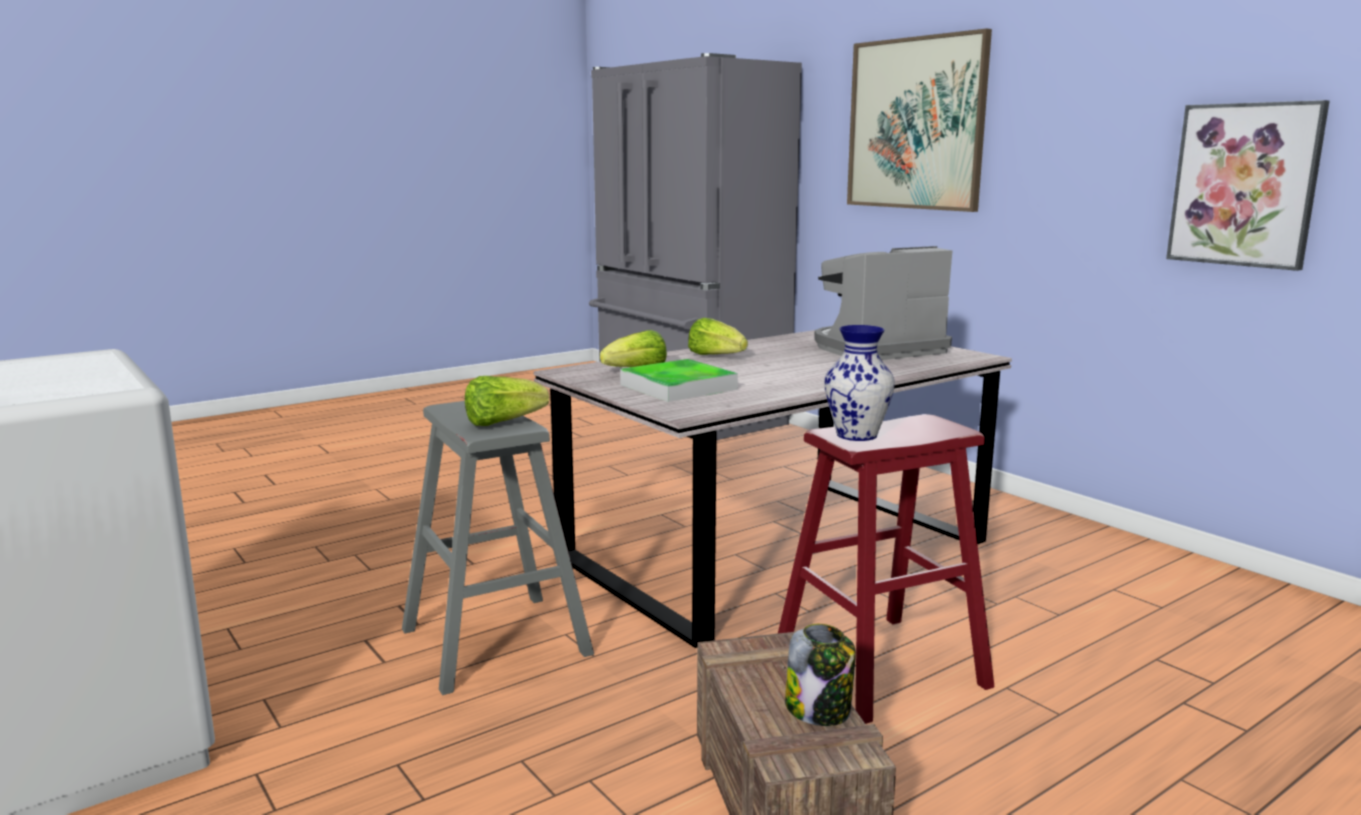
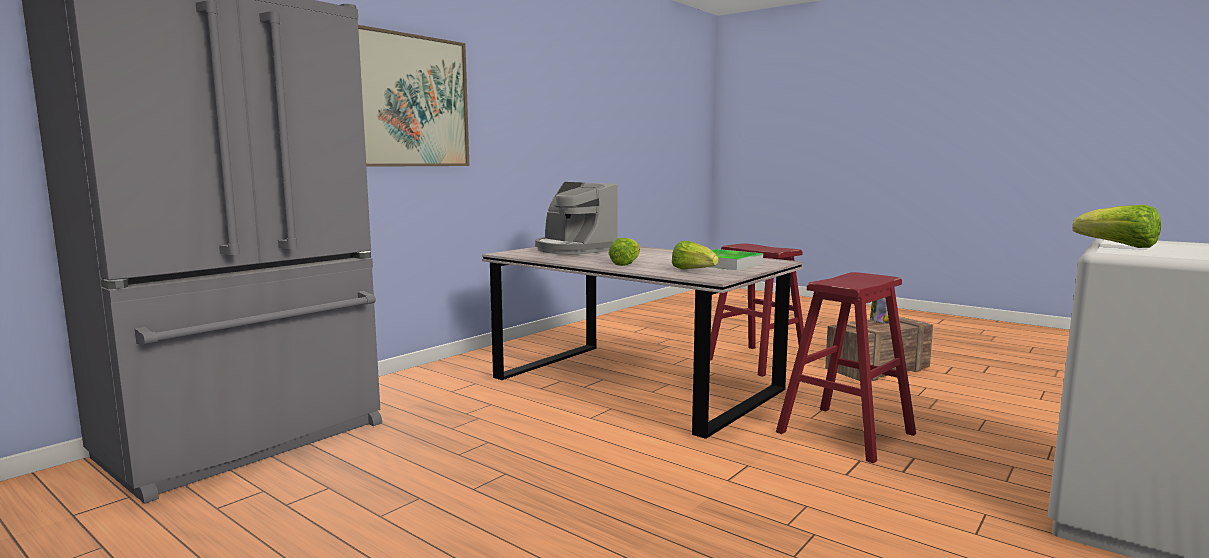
camera: 105 degrees left, 5 degrees down
(495, 641) = (845, 433): grey stool -> red stool
(503, 422) = (858, 276): lettuce -> lettuce (1118, 246)
(856, 435) = (777, 249): vase -> none
(1244, 185) = (577, 146): picture -> none

